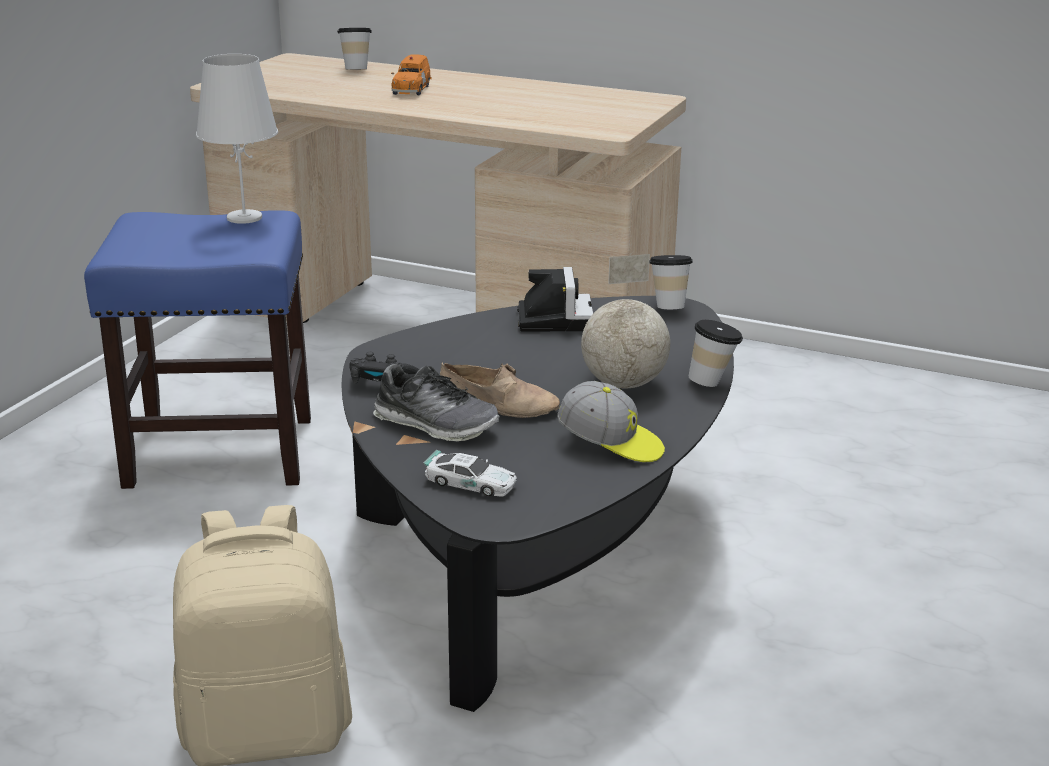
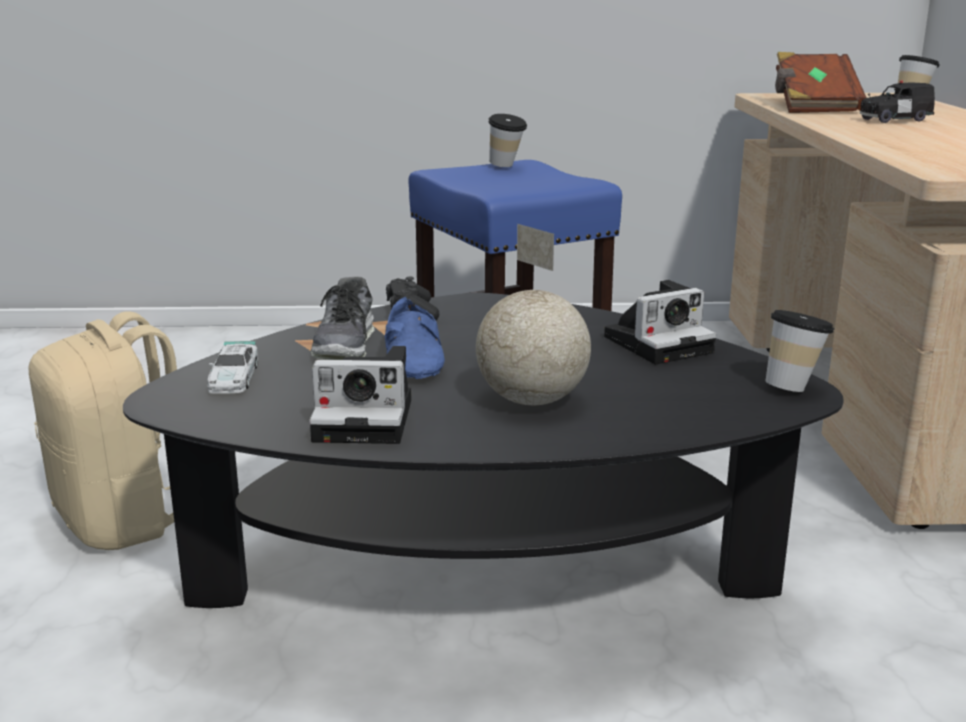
camera: 65 degrees right, 5 degrees down
(245, 217) = (569, 177): white table lamp -> none
(311, 89) = (813, 107): none -> brown book
(411, 90) = (894, 120): orange toy car -> black toy car
(499, 404) = (417, 359): beige shoe -> blue shoe
(610, 444) = (369, 419): cap -> camera
(713, 382) = (598, 445): cup -> cup (506, 166)

